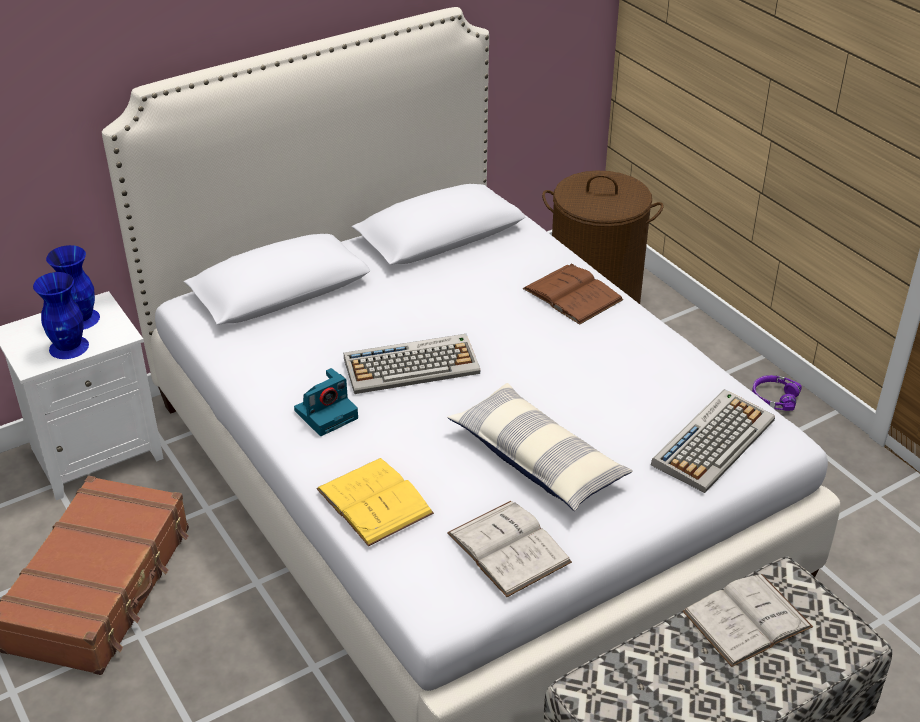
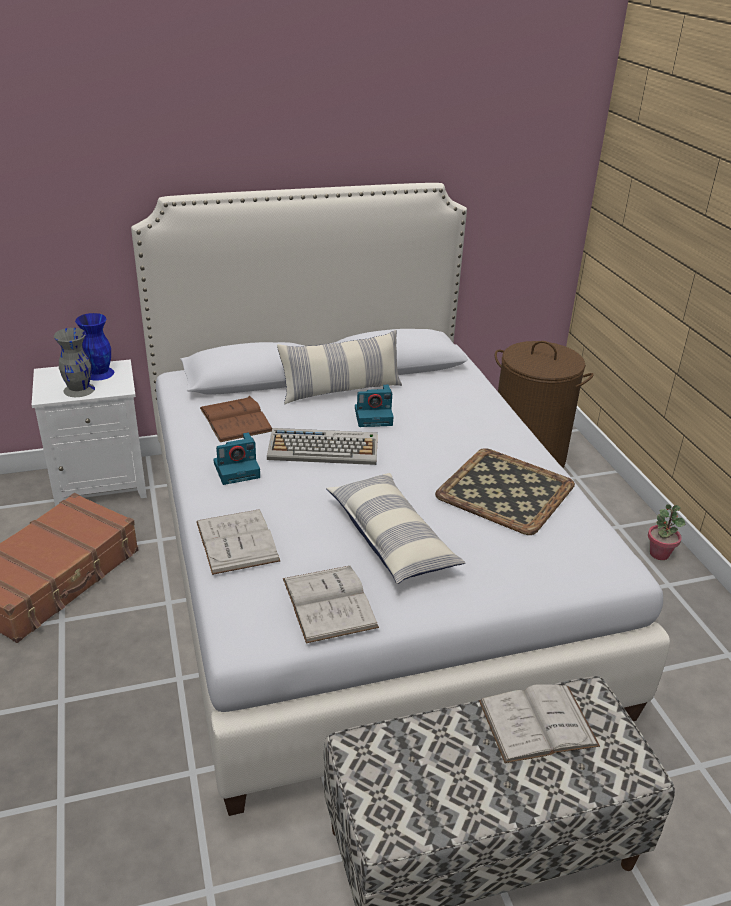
camera: 15 degrees right, 5 degrees down
(69, 347) = (79, 390): blue vase -> grey vase
(374, 501) = (237, 541): yellow book -> white book
(394, 285) = (341, 390): none -> pillow
(448, 311) = (374, 416): none -> camera
(572, 294) = (483, 422): brown book -> brown book (235, 419)
(630, 374) = (505, 490): none -> tray
(713, 441) = (556, 557): keyboard -> none
(774, 398) = (659, 554): purple headphones -> potted plant

